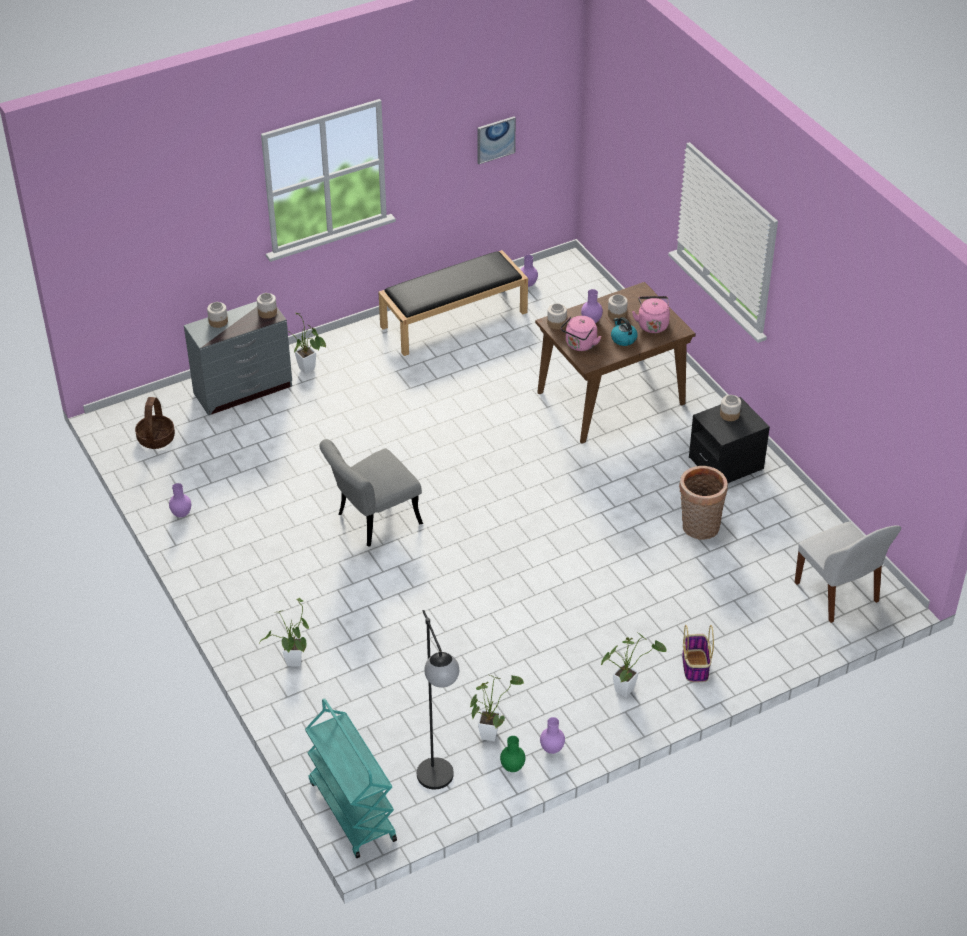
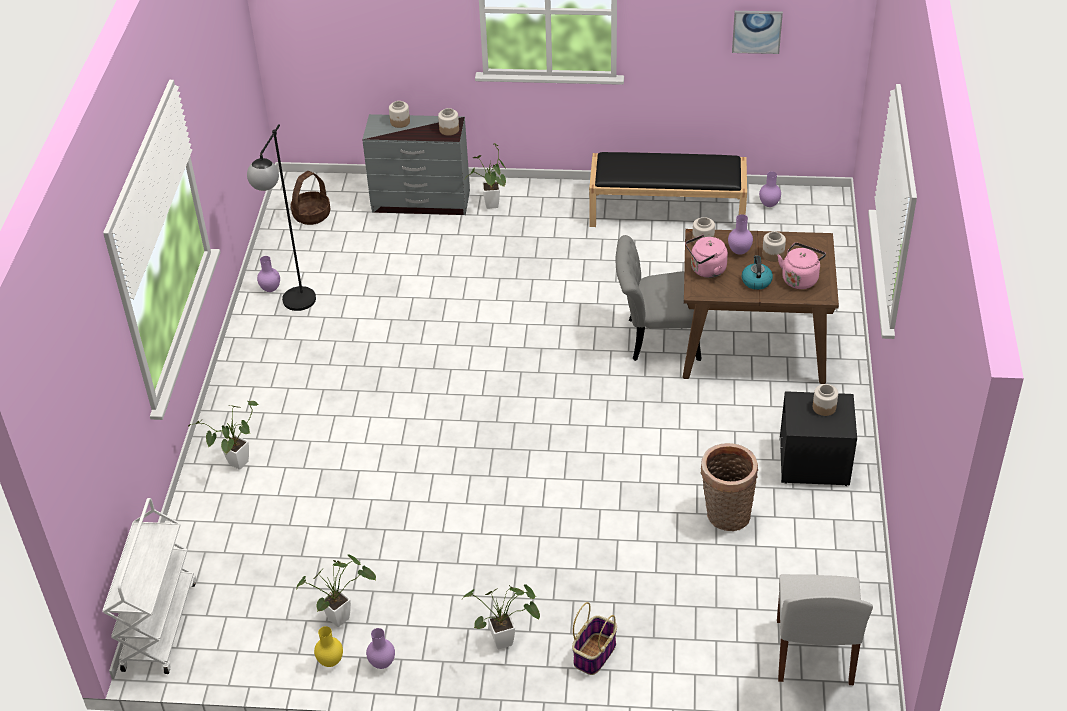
camera: 35 degrees right, 0 degrees up
(351, 810) = (159, 624): turquoise cart -> white cart
(372, 520) = (422, 366): grey chair -> grey chair (656, 338)
(439, 784) = (253, 642): black floor lamp -> black floor lamp (295, 307)
(512, 768) = (330, 661): green vase -> yellow vase

